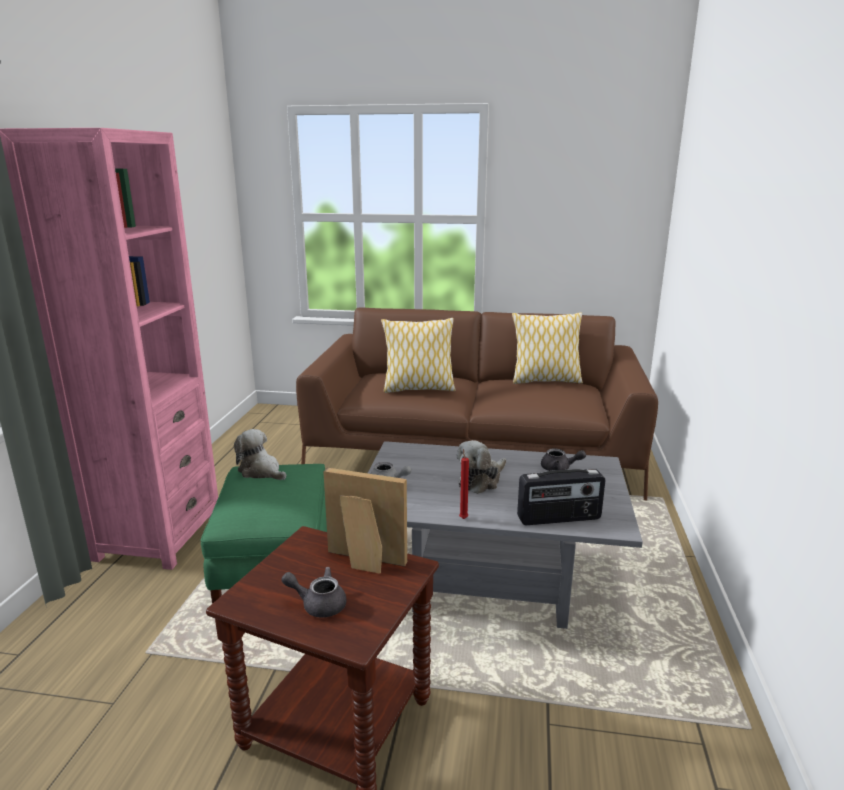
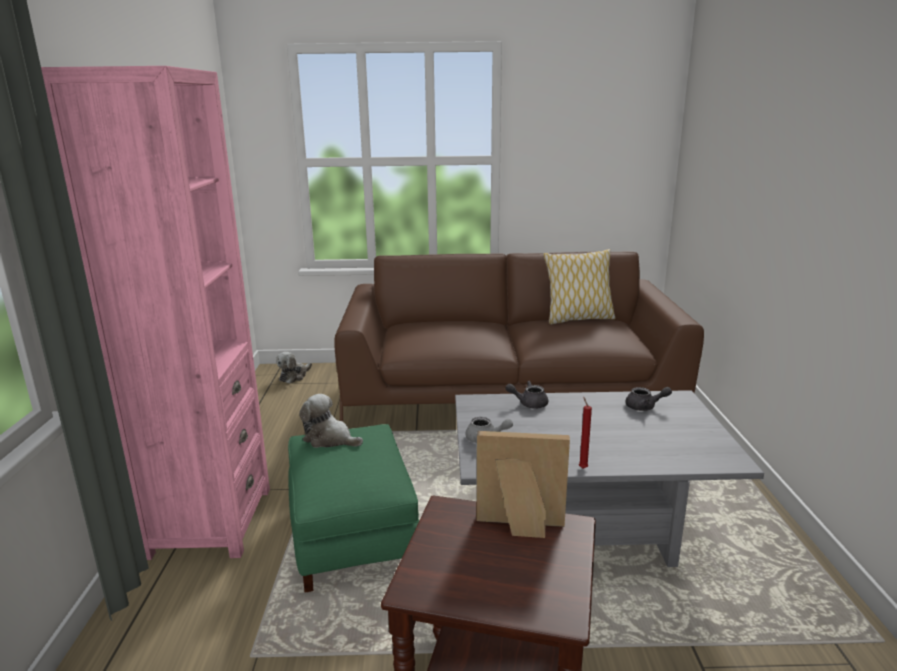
camera: 10 degrees left, 0 degrees up
(318, 604) = (500, 580): grey teapot -> grey teapot (529, 403)
(418, 389) = (458, 336): pillow -> none
(481, 480) = (577, 427): plush toy -> plush toy (294, 376)
(559, 518) = (674, 458): radio -> none

